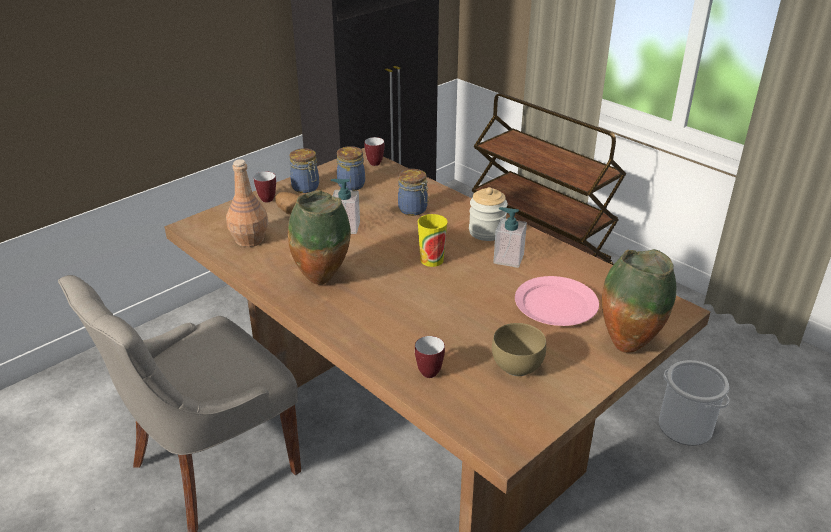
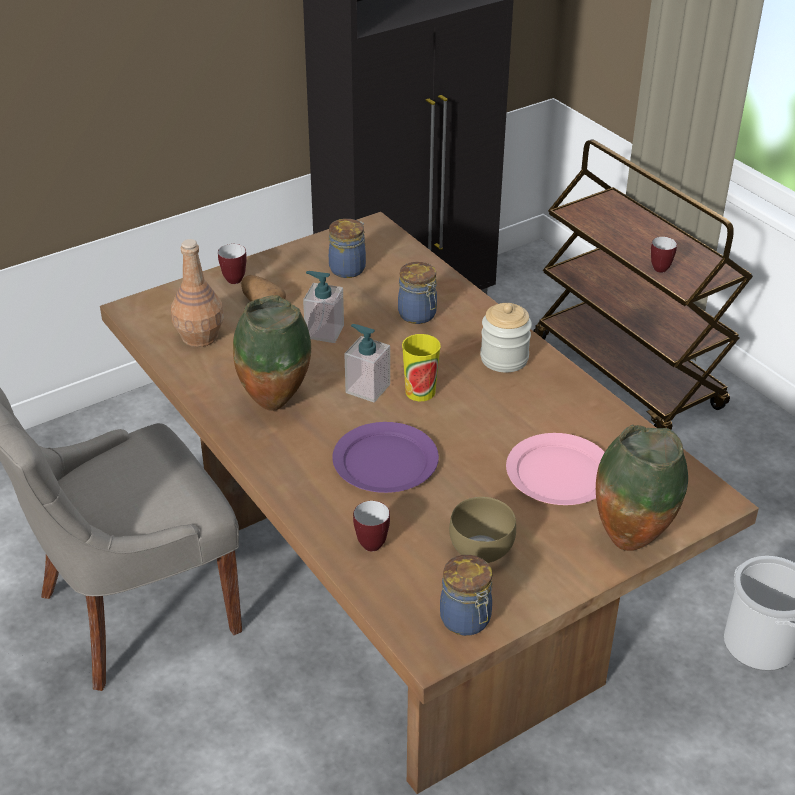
camera: 10 degrees right, 5 degrees up
(306, 188) = (288, 267): jar -> jar (466, 621)
(374, 162) = (387, 236): mug -> mug (660, 267)
(420, 311) = (384, 462): none -> purple plate
(508, 259) = (519, 401): soap dispenser -> soap dispenser (367, 388)

